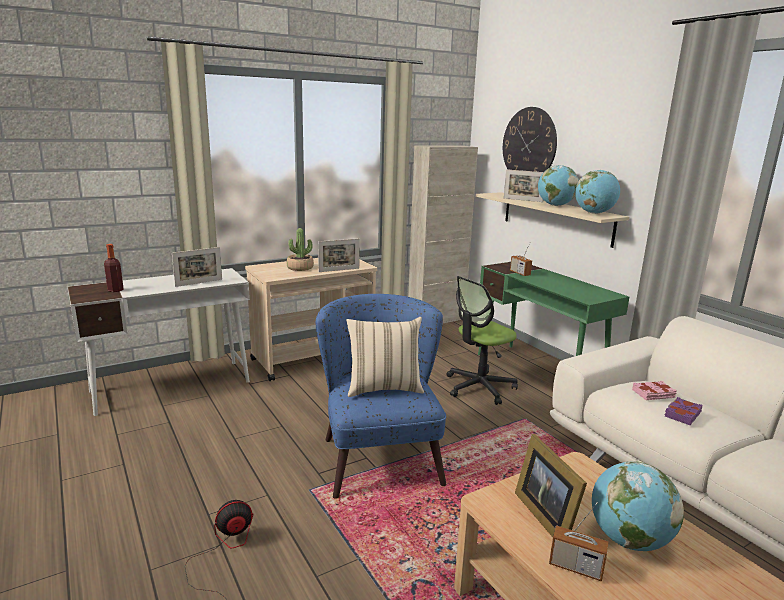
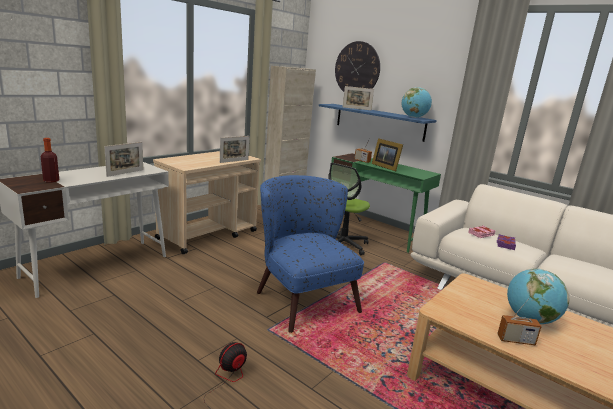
camera: 20 degrees left, 0 degrees up
(300, 268) = (201, 160): potted plant -> none
(384, 388) = (315, 245): beige pillow -> none
(546, 515) = (476, 313): picture frame -> picture frame (385, 167)
(555, 205) = (382, 112): globe -> none
(556, 218) = (379, 122): beige shelf -> blue shelf

